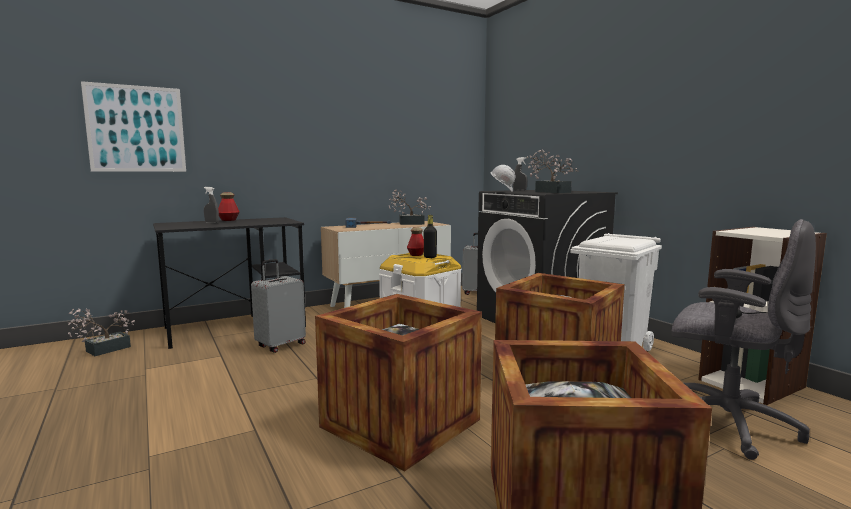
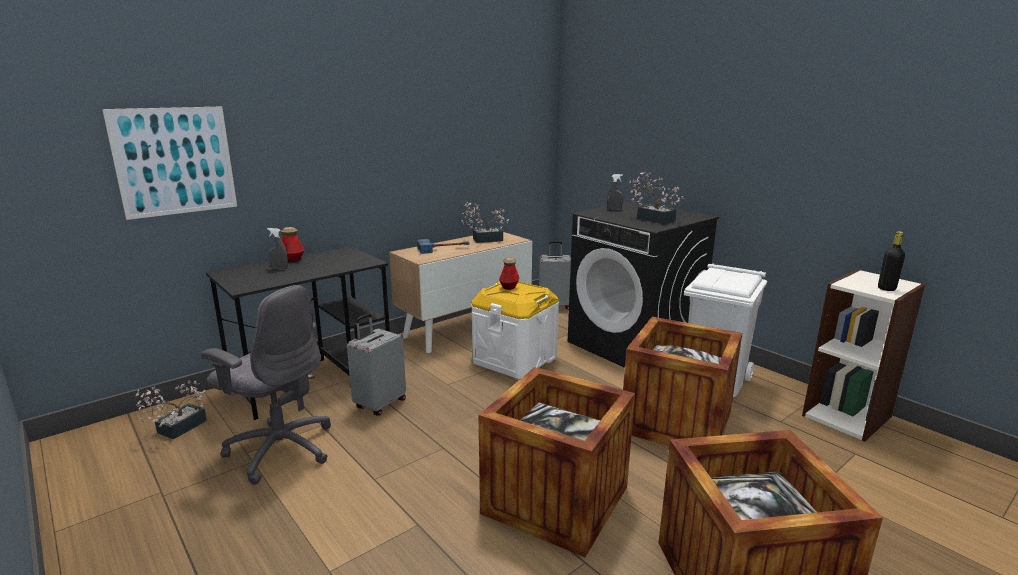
camera: 10 degrees left, 10 degrees up
(430, 257) = (526, 291): black bottle -> black bottle (886, 288)
(502, 191) = (602, 218): white hard hat -> none
(725, 423) = (836, 467): grey office chair -> grey office chair (280, 449)

